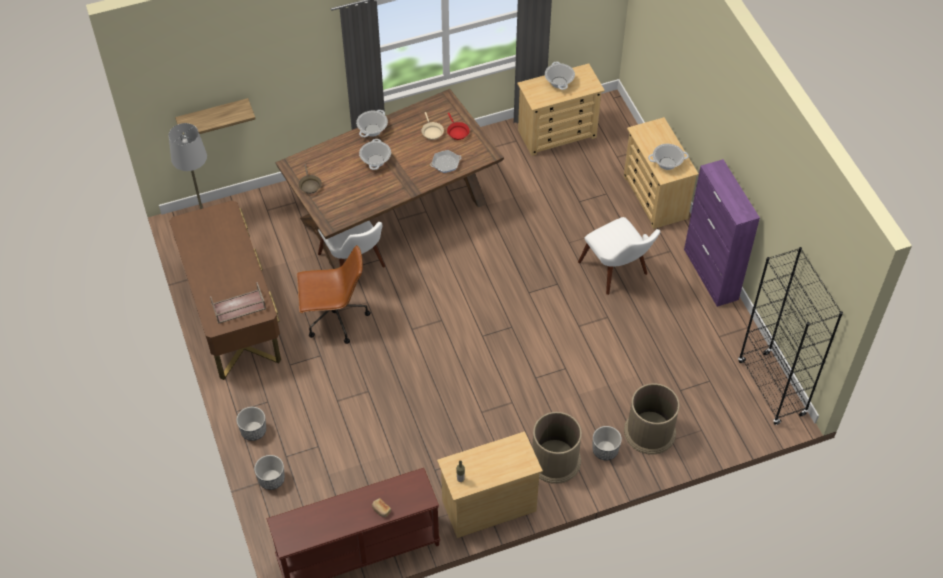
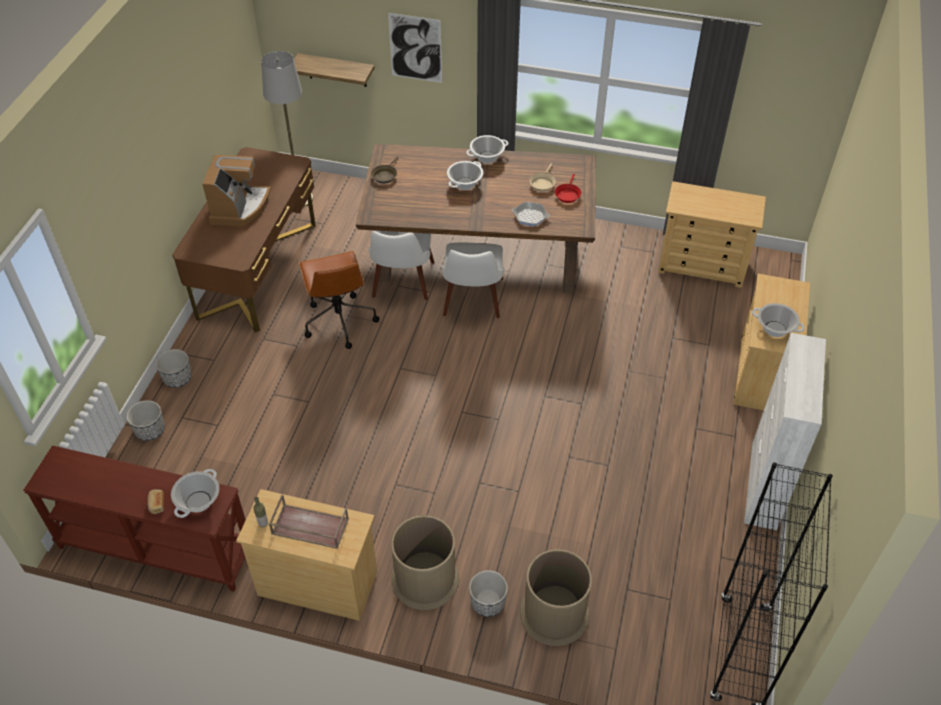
camera: 35 degrees right, 5 degrees down
(219, 270) = (239, 207): none -> coffee machine
(238, 307) = (223, 245): brown tray -> brown tray (309, 527)
(284, 71) = (415, 48): none -> picture
(334, 318) = (339, 321): brown office chair -> brown office chair turned 45 degrees clockwise
(559, 82) = (717, 199): cooking pot -> cooking pot (198, 501)
(618, 273) = (657, 428): white chair -> white chair (472, 303)
(711, 274) = (763, 485): purple cabinet -> white cabinet

